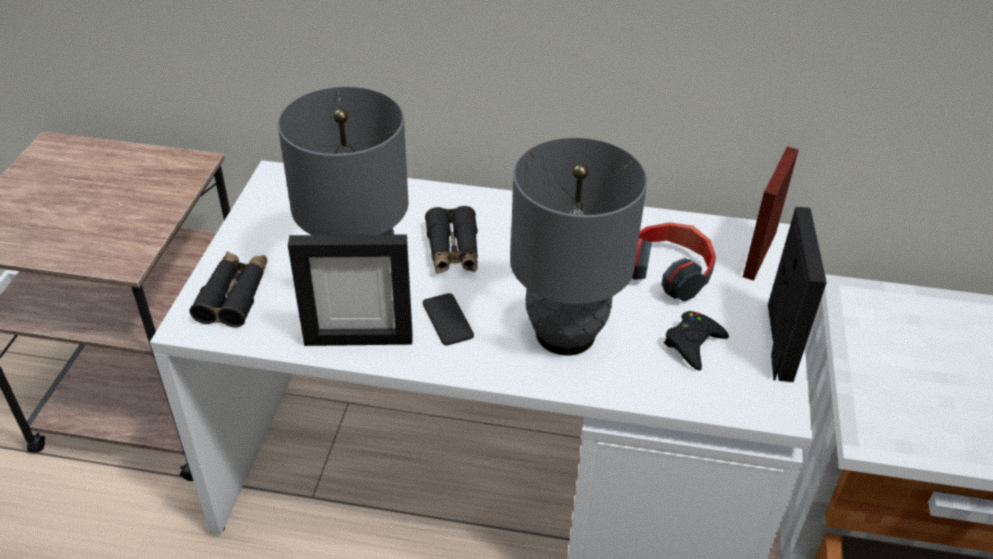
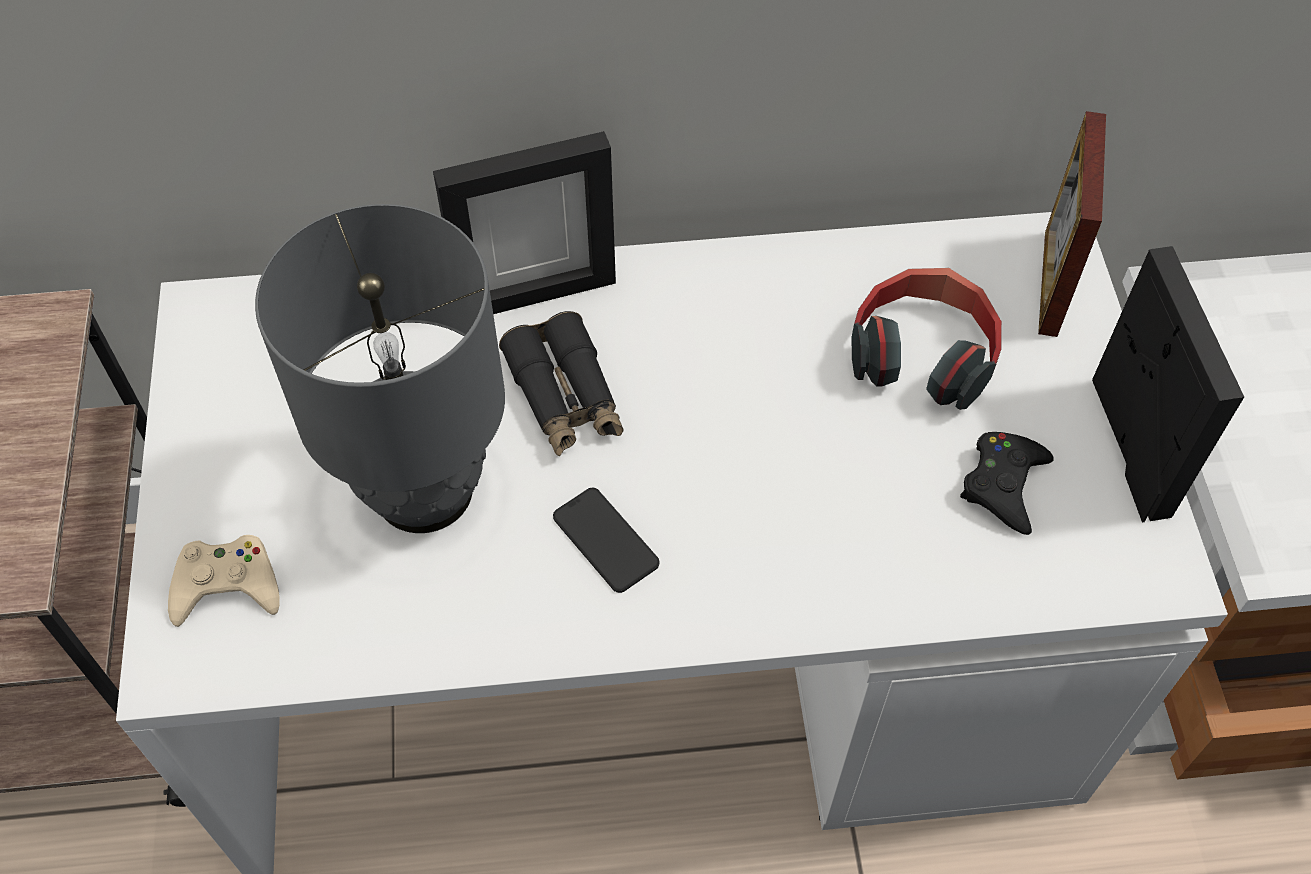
camera: 15 degrees left, 15 degrees up
(234, 295) = (227, 586): black binoculars -> beige game controller
(358, 338) = (473, 617): picture frame -> picture frame (536, 292)
(565, 333) = (801, 517): grey table lamp -> none

